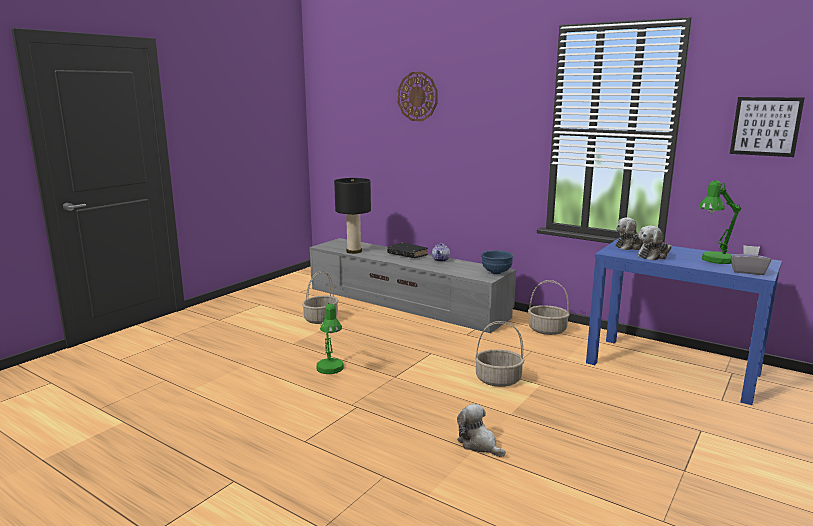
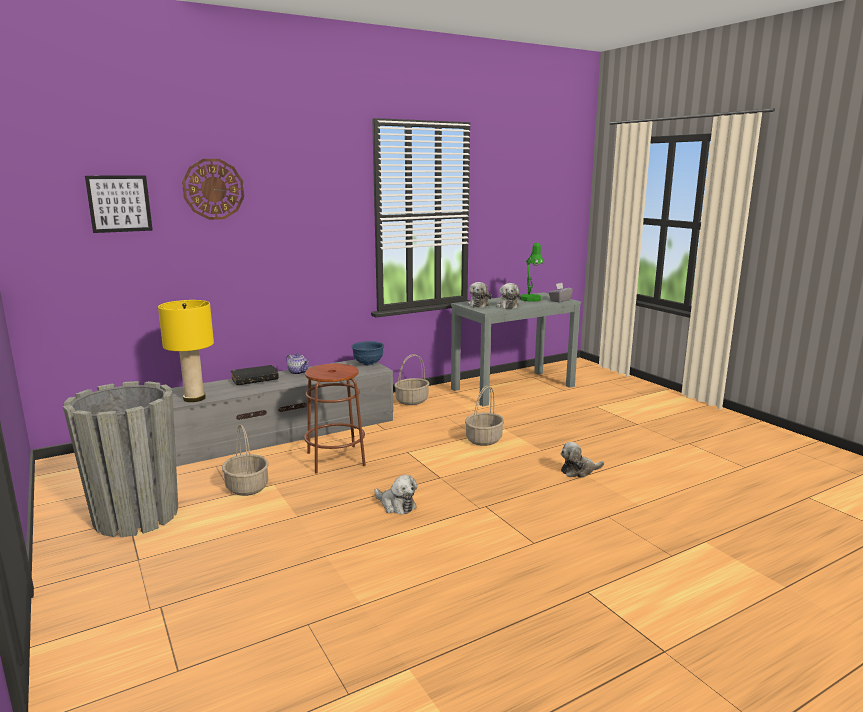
camera: 65 degrees left, 0 degrees up
(265, 304) = (136, 516): none -> grey planter
(331, 370) = (396, 505): green table lamp -> plush toy
(354, 251) = (194, 398): black table lamp -> yellow table lamp
(389, 332) = (335, 459): none -> brown stool
(672, 368) = (513, 387): blue console table -> grey console table
(765, 126) = (516, 203): picture -> picture (119, 203)

